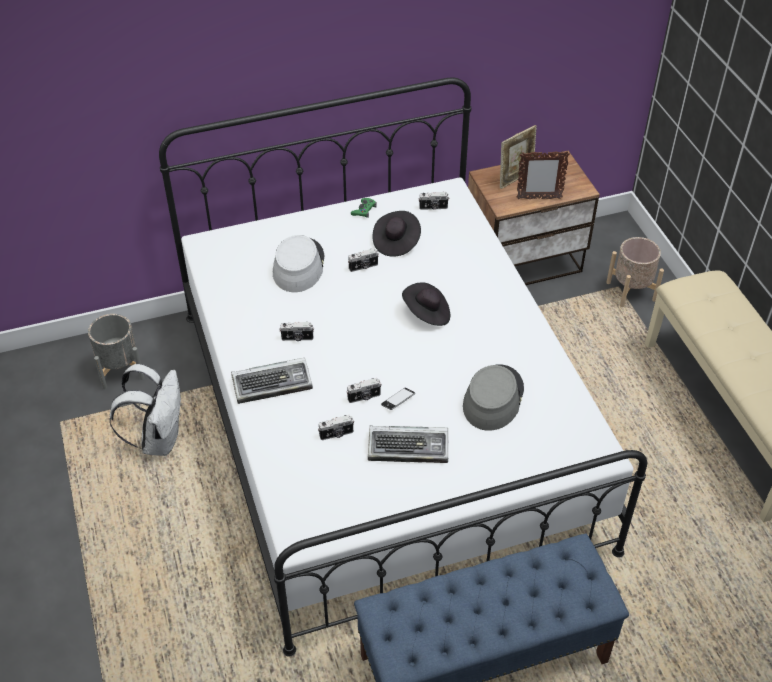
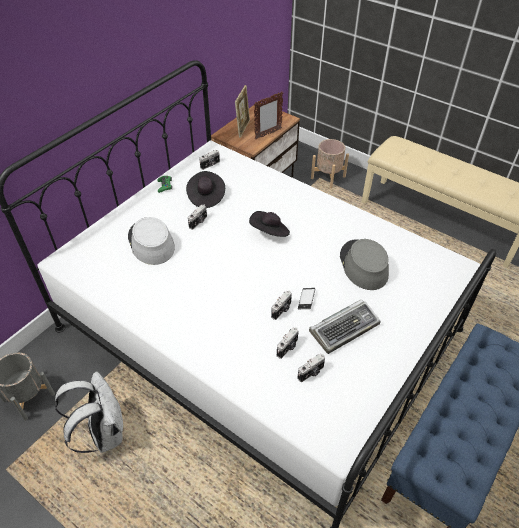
camera: 35 degrees left, 0 degrees up
(273, 384) = (207, 337): keyboard -> none
(297, 338) = (196, 294): camera -> camera (311, 373)

